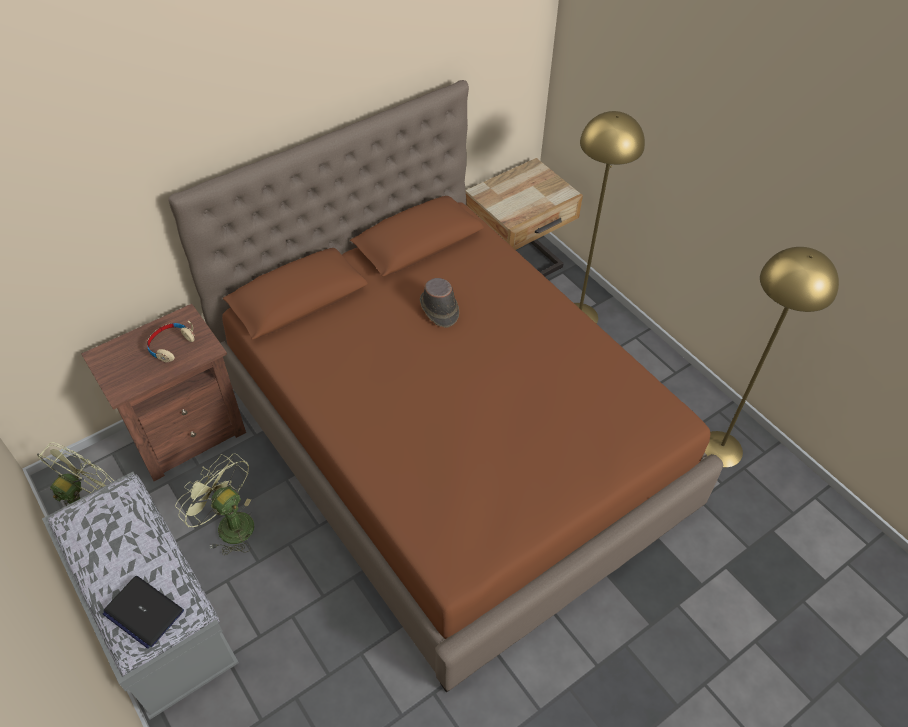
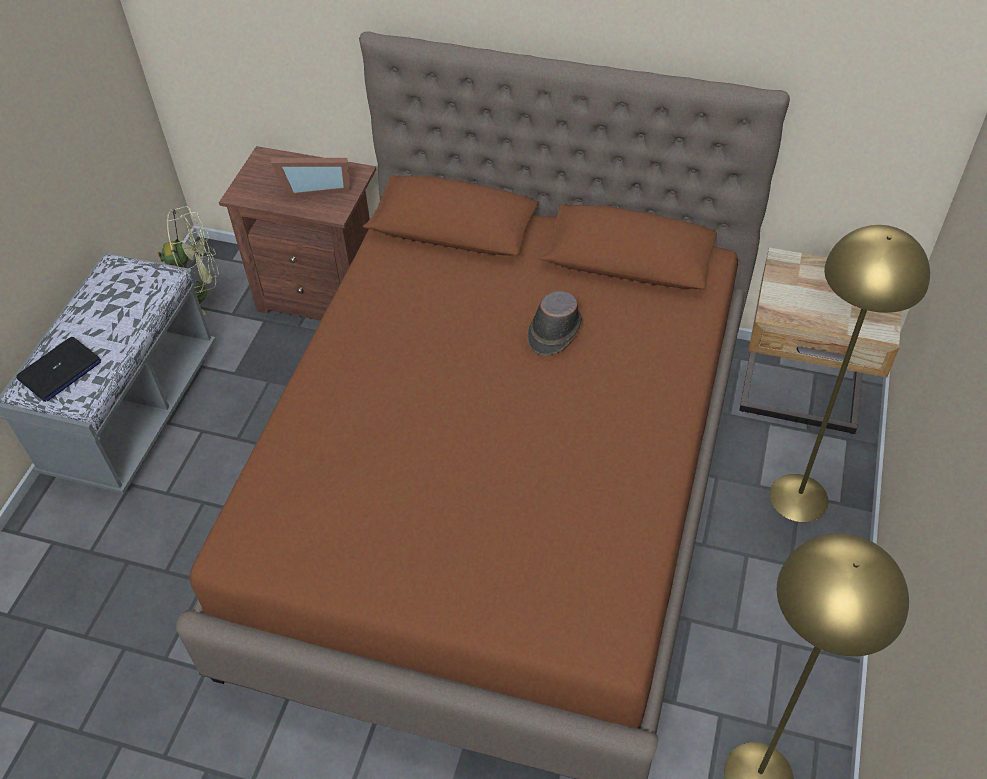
camera: 55 degrees right, 0 degrees up
(143, 612) = (59, 370): laptop -> laptop turned 135 degrees counterclockwise
(171, 345) = (315, 188): beige headphones -> picture frame
(228, 524) = (257, 391): green fan -> none

